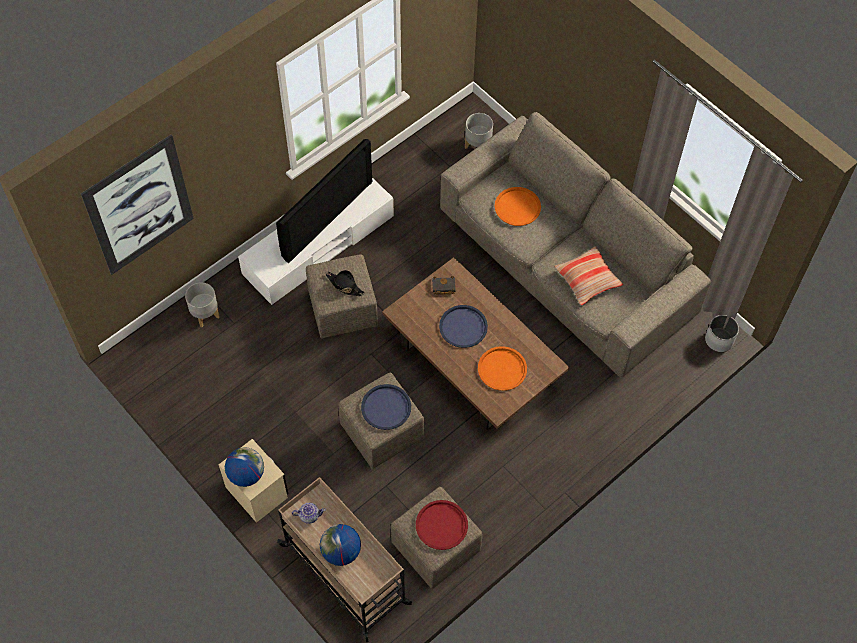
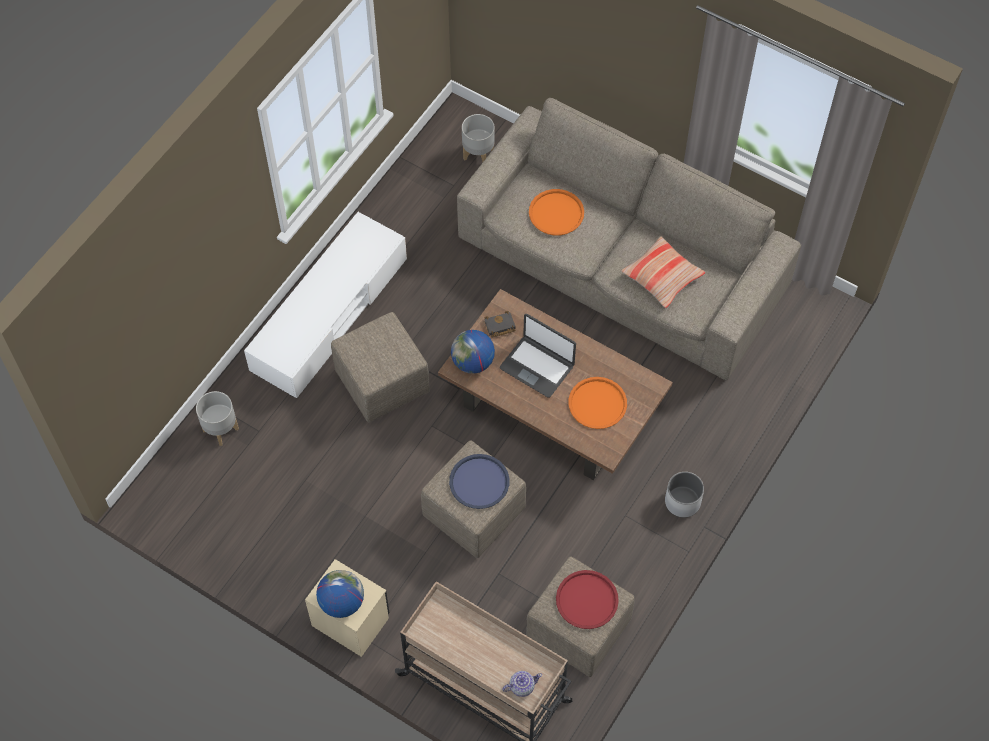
camera: 15 degrees left, 0 degrees up
(139, 206) = (135, 317): picture -> none
(309, 515) = (436, 629): teapot -> teapot (521, 686)
(325, 217) = (333, 279): television -> none
(341, 552) = (487, 661): globe -> globe (473, 362)
(344, 285) = (384, 353): black hat -> none
(463, 327) = (537, 366): blue tray -> laptop
(719, 340) = (820, 309): white planter -> white planter (682, 501)

